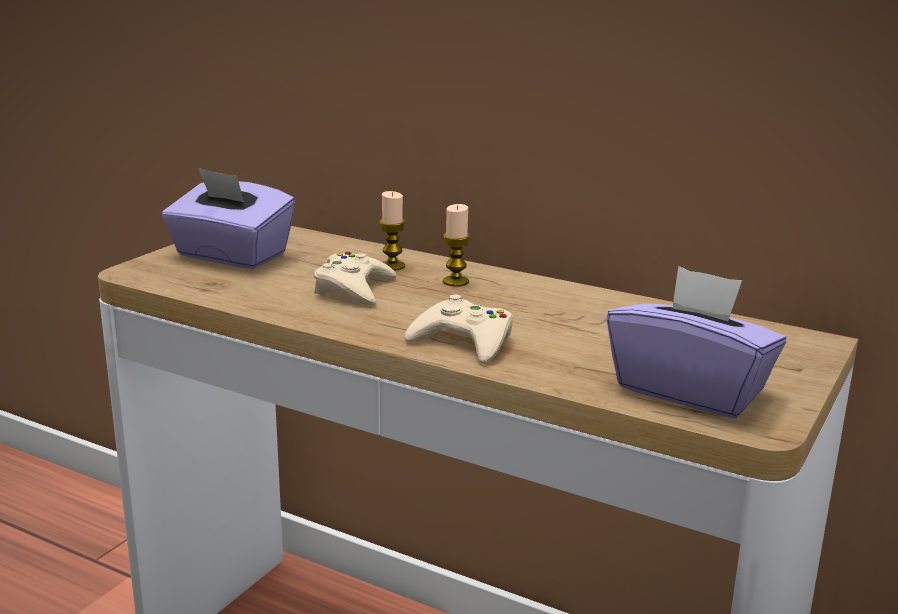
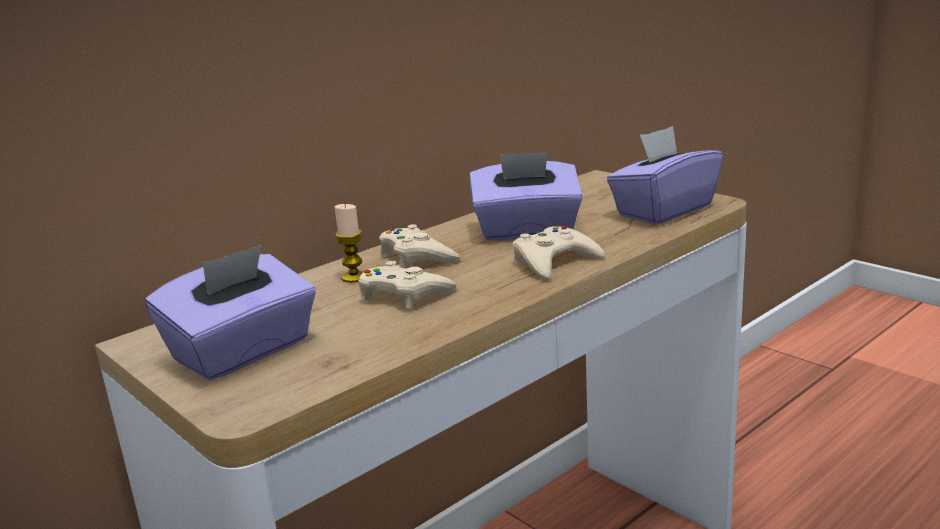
camera: 70 degrees left, 0 degrees up
(455, 282) = (417, 256): candle -> beige game controller
(559, 320) = (527, 231): none -> purple tissue box

